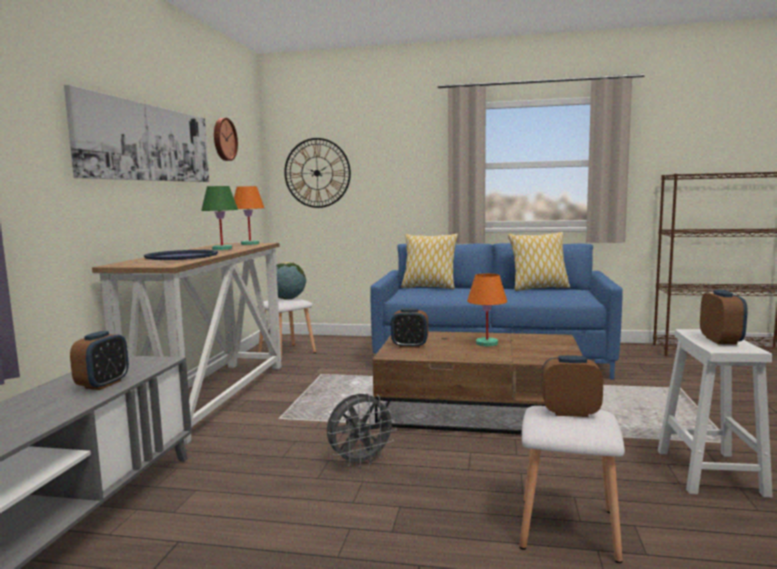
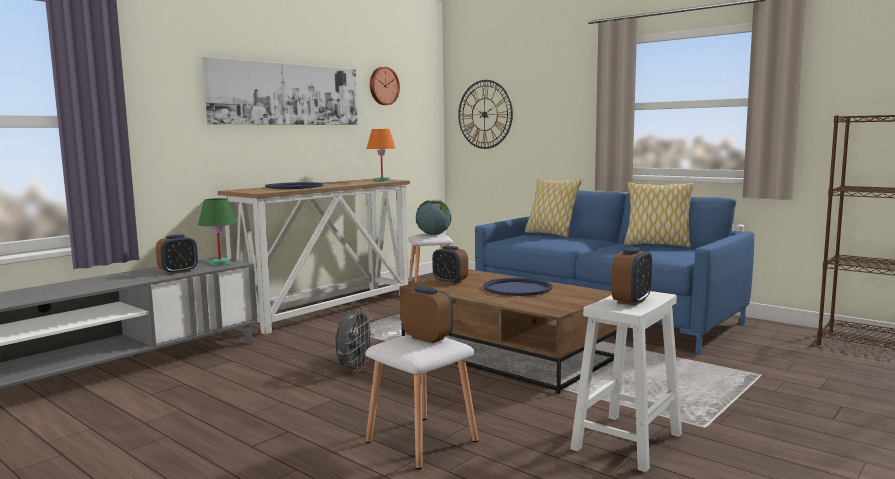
camera: 30 degrees right, 0 degrees up
(222, 249) = (345, 183): green table lamp -> green table lamp (220, 263)
(361, 462) = (354, 368): grey fan -> grey fan turned 75 degrees counterclockwise
(486, 343) = (517, 288): orange table lamp -> blue tray

